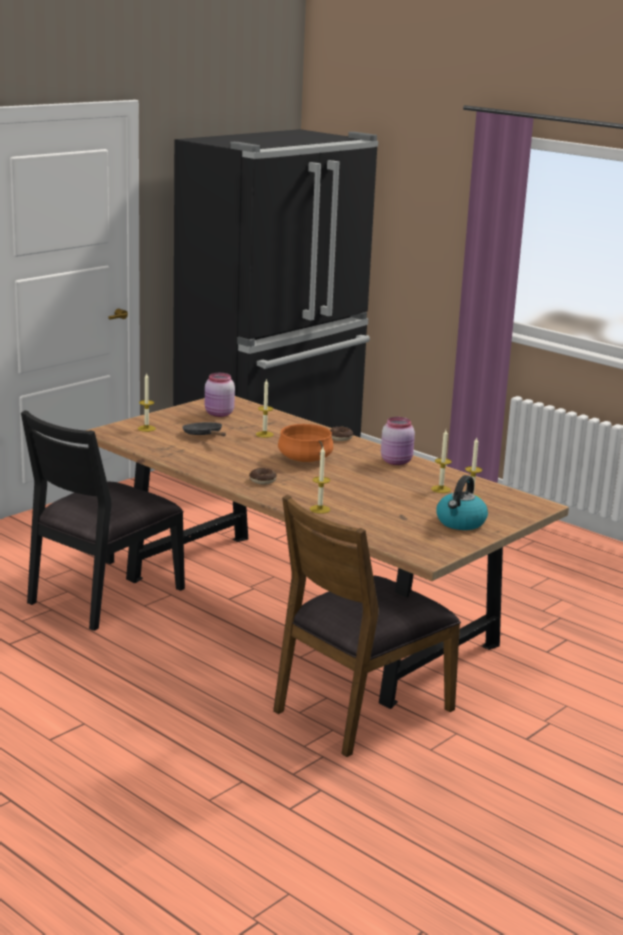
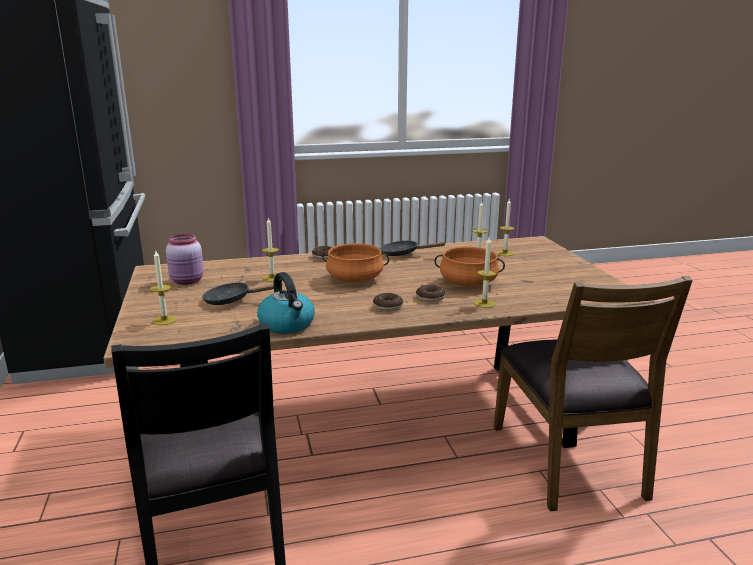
camera: 55 degrees left, 0 degrees up
(302, 490) = (430, 298): none -> donut
(359, 496) = (468, 283): none -> orange cooking pot
(397, 461) = (403, 254): pink jar -> black frying pan
(460, 523) = (554, 268): kettle -> kettle (287, 325)

